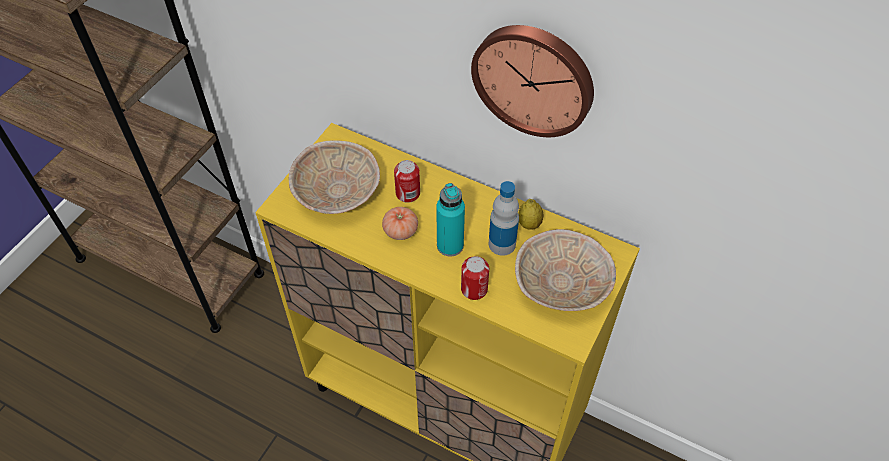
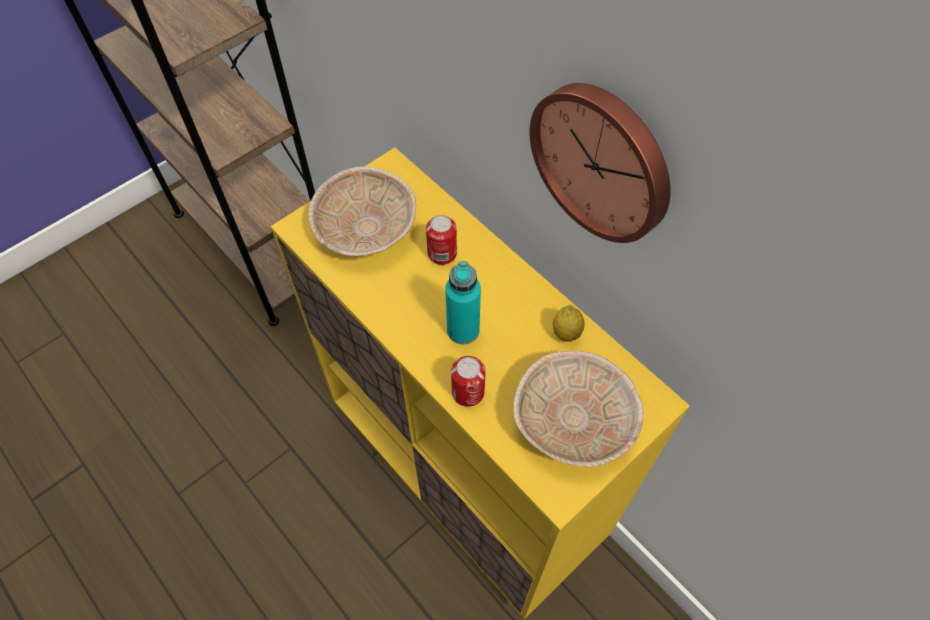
camera: 20 degrees right, 5 degrees up
(400, 231) = (415, 295): tomato -> none
(502, 244) = (523, 347): bottle -> none

